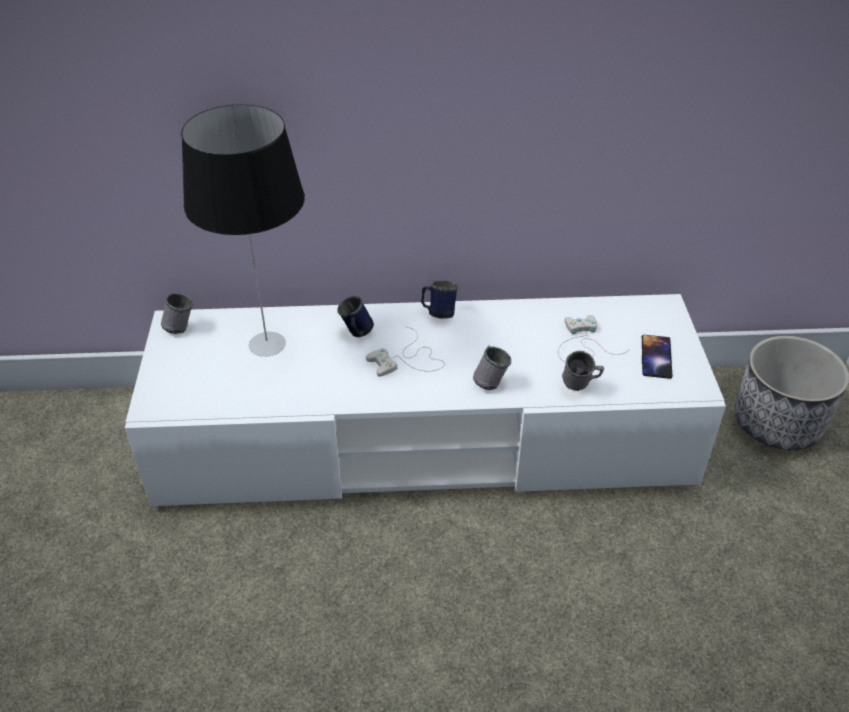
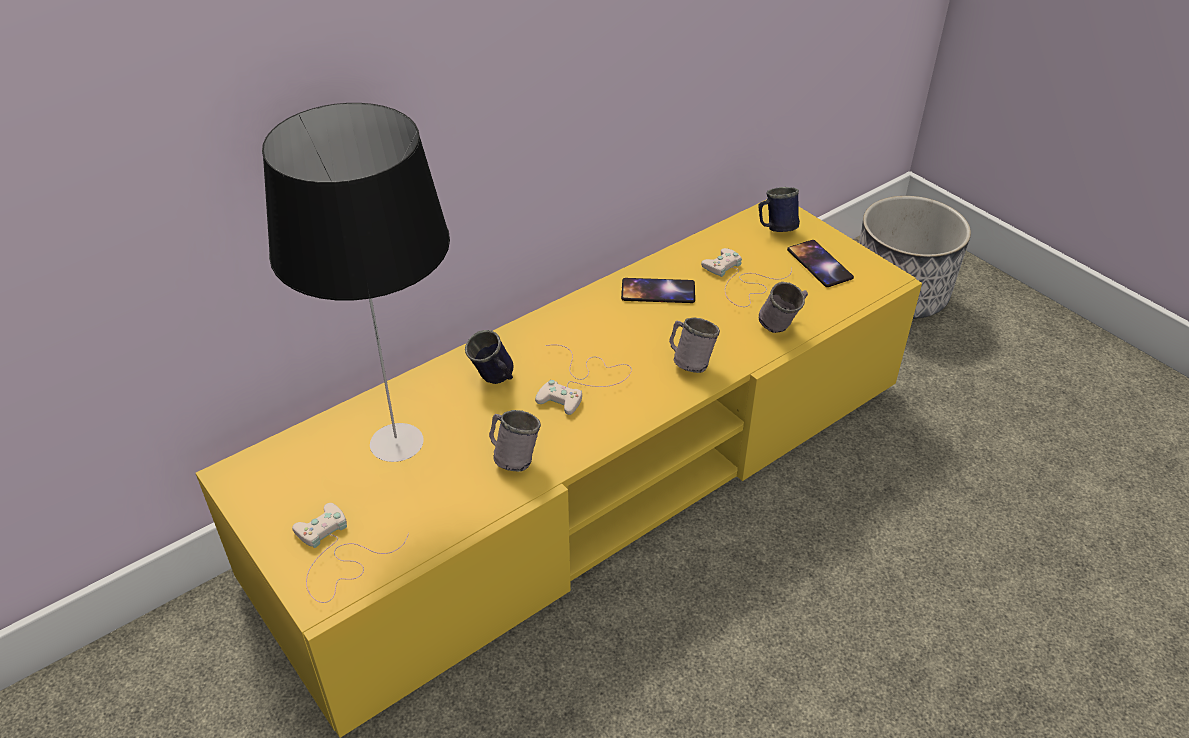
camera: 35 degrees left, 0 degrees up
(178, 391) = (337, 556): none -> white game controller
(180, 325) = (253, 474): grey mug -> grey mug (512, 457)
(424, 439) = (594, 477): white tv stand -> yellow tv stand
(438, 313) = (563, 315): blue mug -> blue mug (775, 229)
(517, 325) = (658, 291): none -> phone

